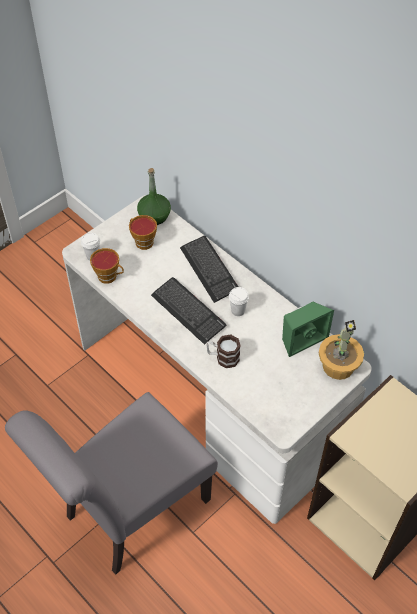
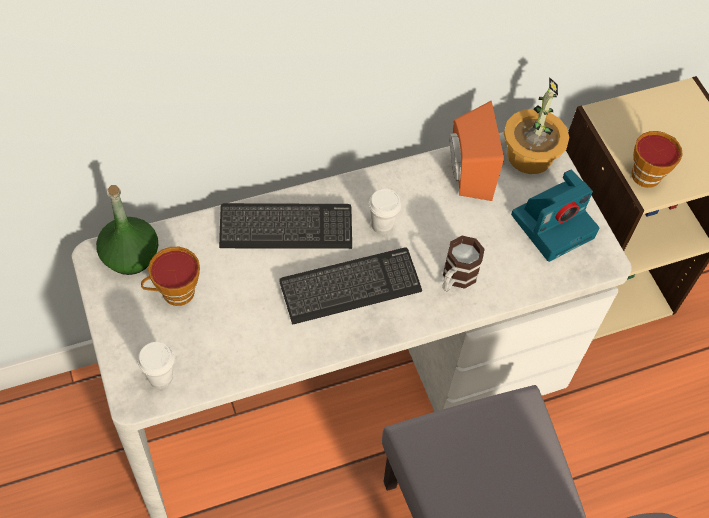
camera: 70 degrees left, 5 degrees up
(109, 277) = (220, 369): cup -> cup (648, 173)
(292, 395) = (553, 224): none -> camera
(301, 338) = (465, 174): green speaker -> orange speaker

